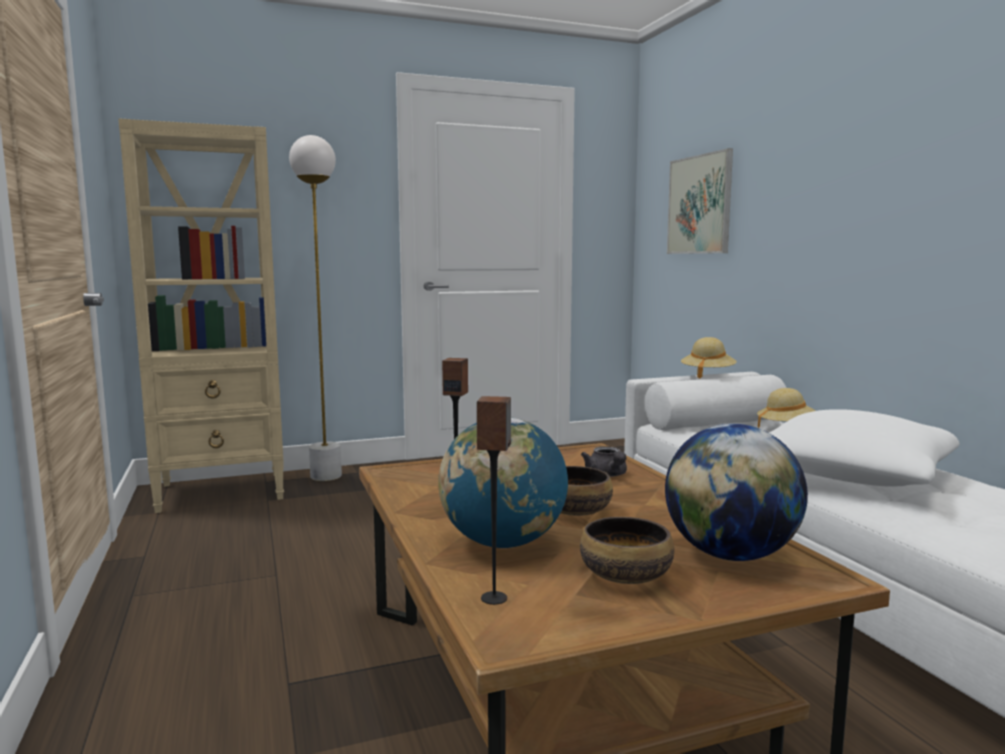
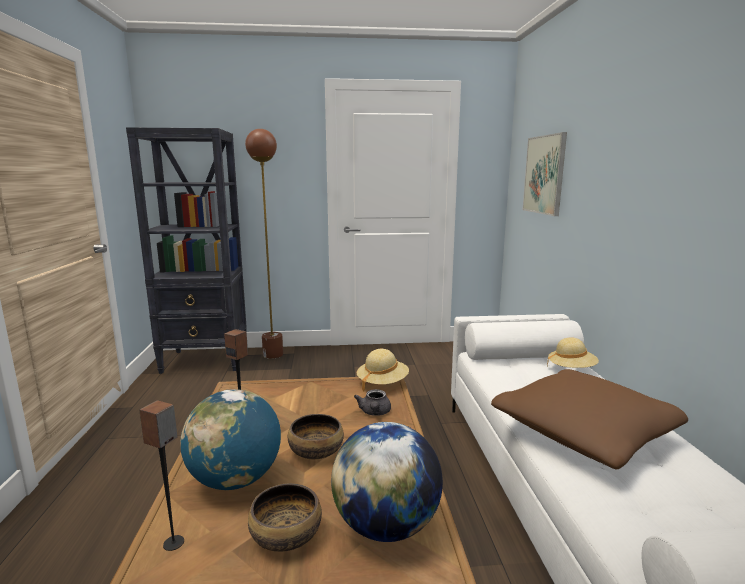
camera: 15 degrees right, 5 degrees up
(223, 492) = (206, 361): beige bookcase -> black bookcase
(326, 476) = (273, 354): white floor lamp -> brown floor lamp
(707, 374) = (519, 317): beige hat -> beige hat (382, 383)
(851, 475) = (584, 433): white pillow -> brown pillow

